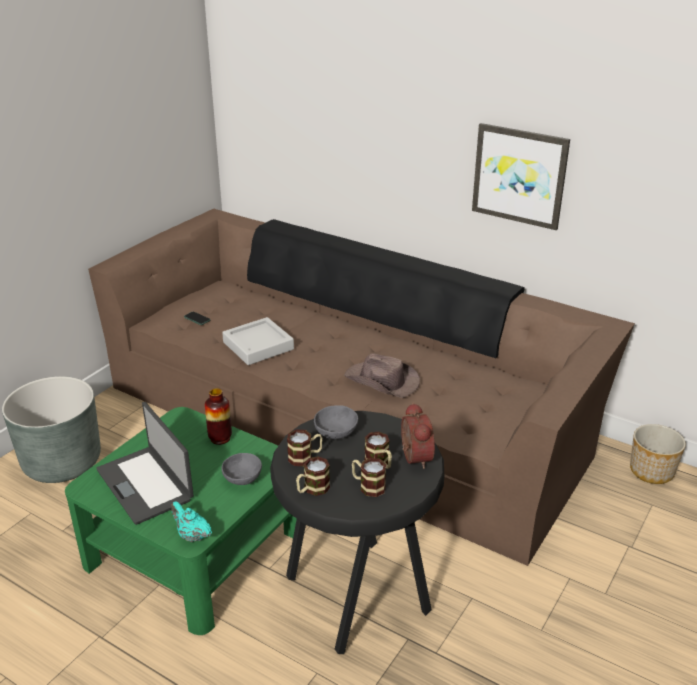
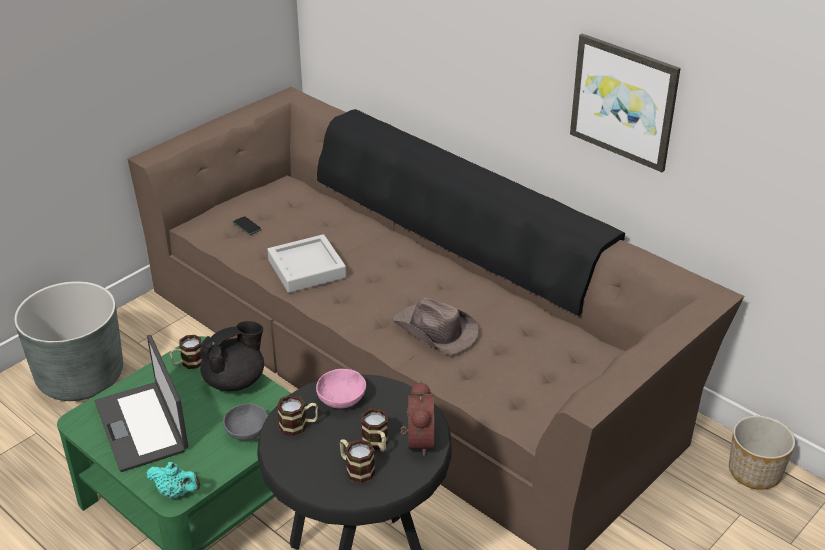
camera: 10 degrees right, 5 degrees up
(192, 535) = (176, 492): turquoise teapot -> turquoise teapot turned 150 degrees clockwise
(220, 438) = (235, 380): vase -> black teapot
(312, 489) = (295, 465): mug -> mug (188, 363)
(336, 433) = (342, 400): grey bowl -> pink bowl

